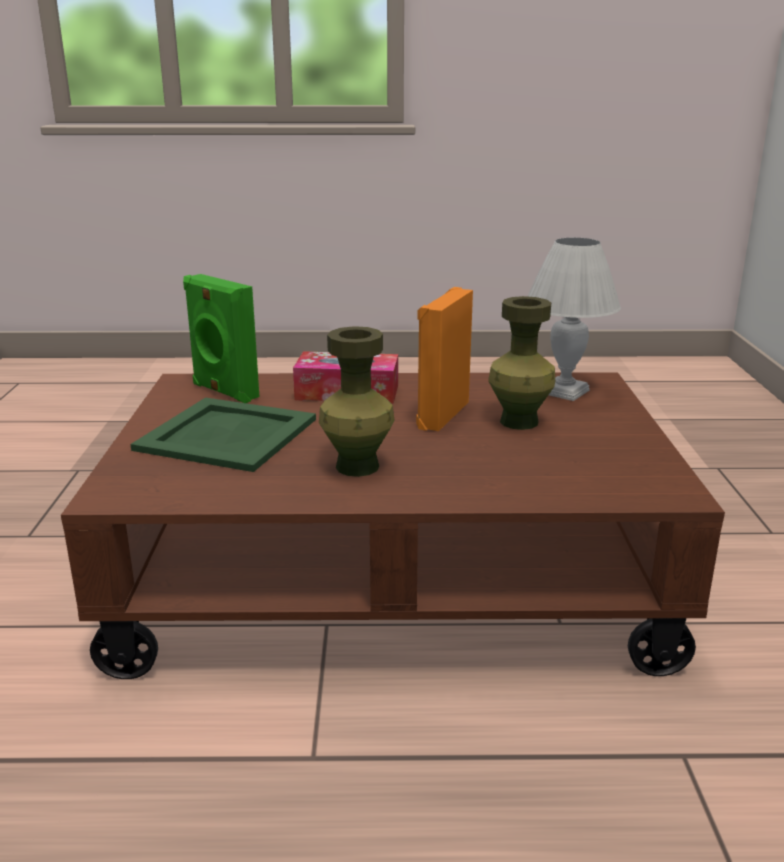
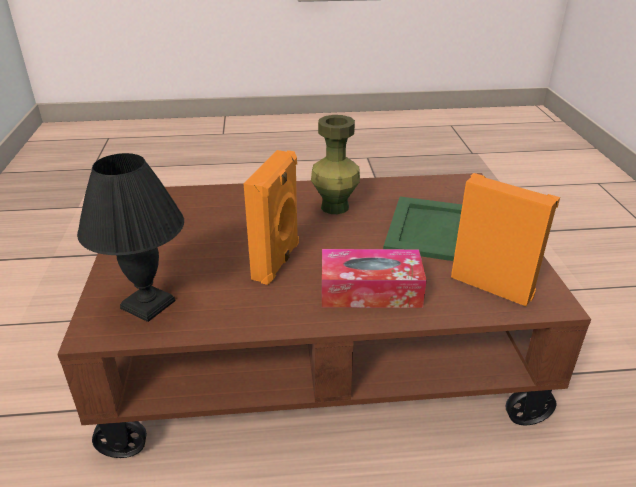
camera: 175 degrees right, 10 degrees up
(223, 392) = (492, 285): green speaker -> orange speaker
(519, 422) = (212, 256): green vase -> none
(563, 391) = (149, 304): white table lamp -> black table lamp

